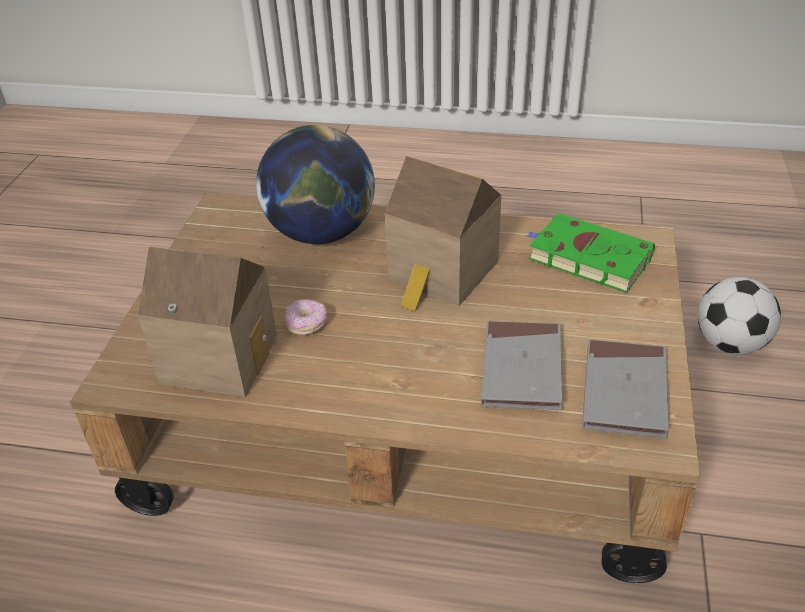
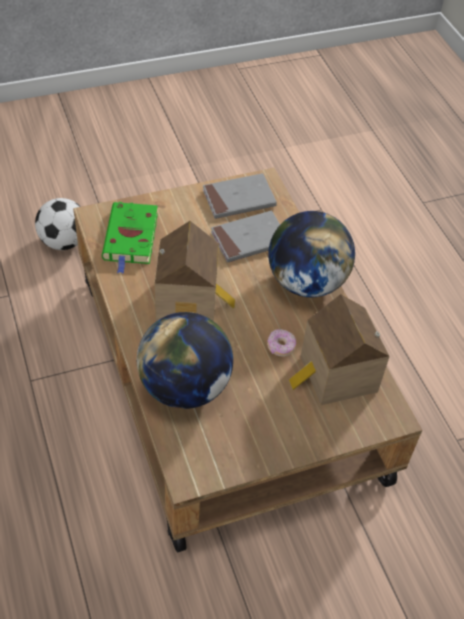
camera: 125 degrees left, 10 degrees up
(394, 396) = (306, 282): none -> globe

